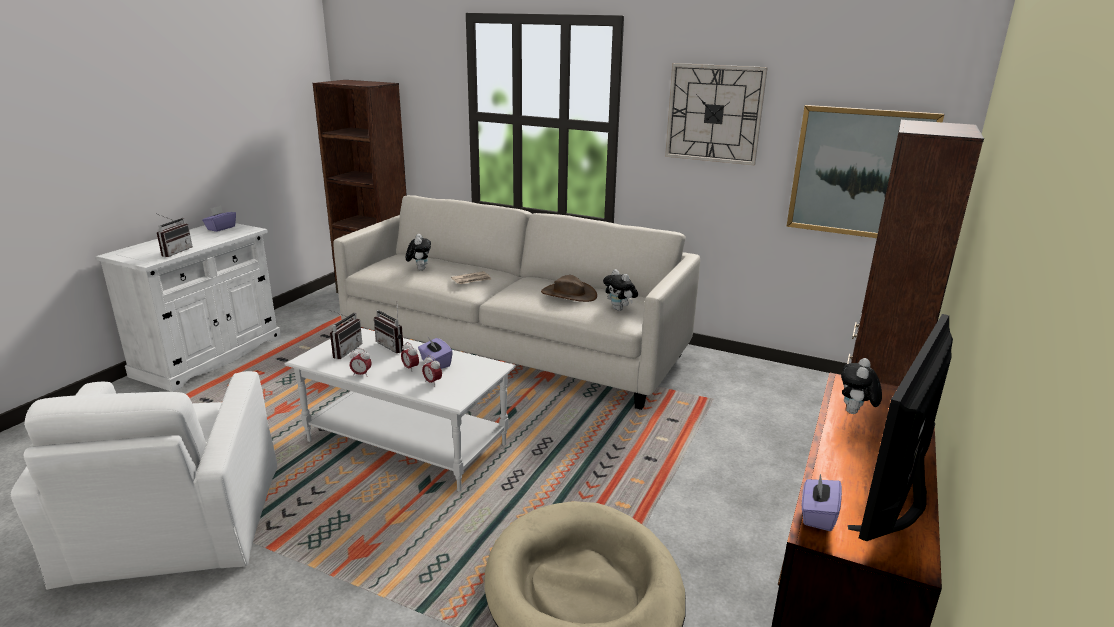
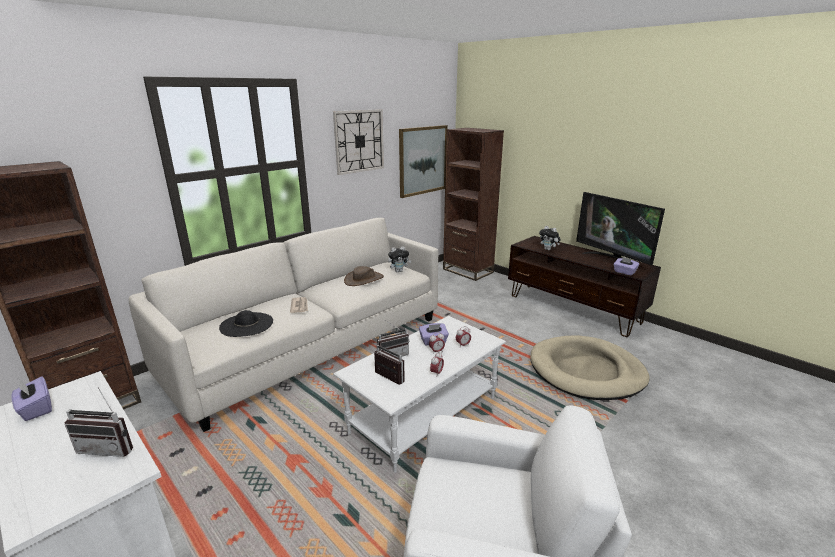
camera: 70 degrees left, 0 degrees up
(174, 252) = (110, 447): radio -> radio turned 150 degrees clockwise
(419, 269) = (246, 324): plush toy -> black hat

